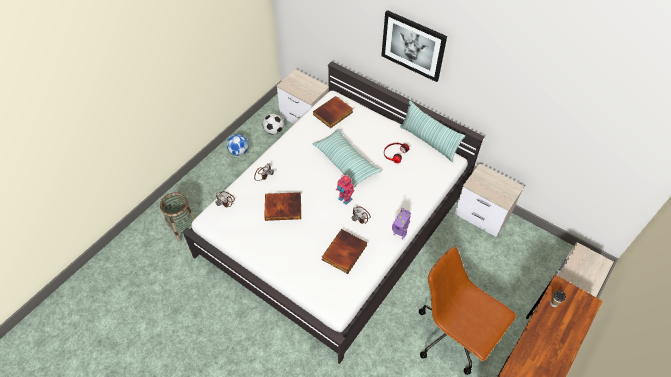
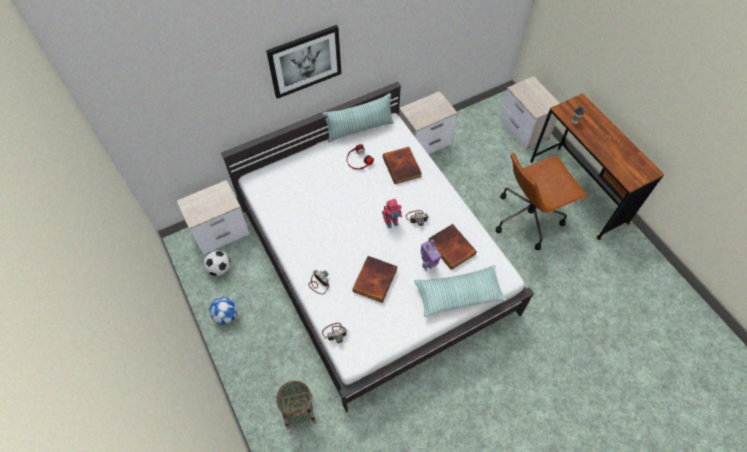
camera: 65 degrees left, 5 degrees up
(333, 114) = (276, 189): book -> book (402, 167)
(346, 162) = (346, 204): pillow -> pillow (459, 294)
(400, 234) = (451, 196): toy robot -> toy robot (428, 265)

